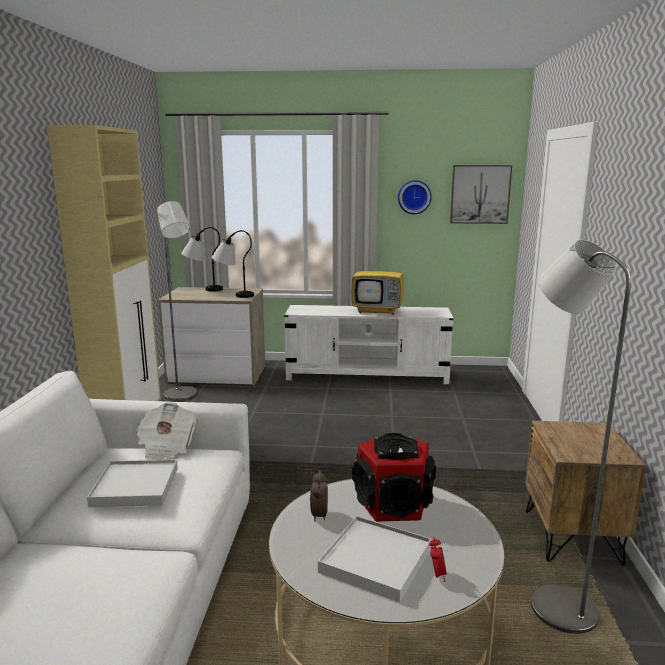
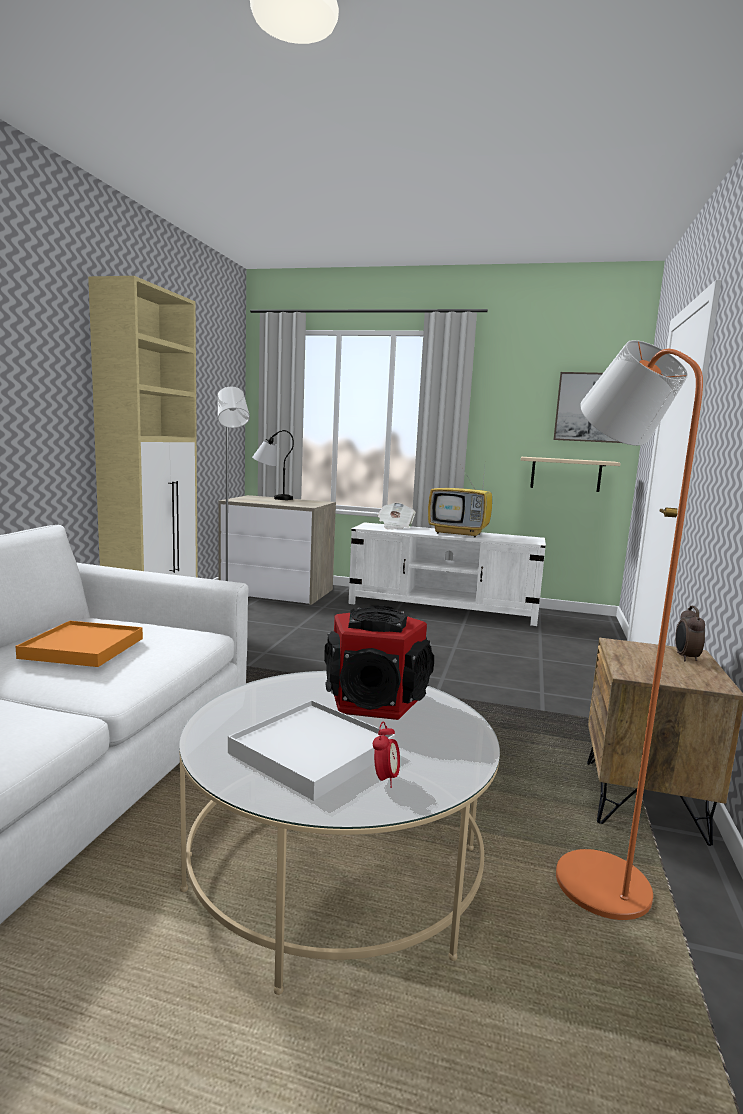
camera: 10 degrees right, 5 degrees down
(135, 486) = (83, 648): white tray -> orange tray
(166, 446) = (146, 620): newspaper -> newspaper (395, 527)
(233, 295) = (299, 503): table lamp -> none
(318, 515) = (271, 699): alarm clock -> alarm clock (685, 657)
(414, 197) = (513, 408): wall clock -> none
(461, 251) = (565, 474): none -> beige shelf
(552, 603) = (588, 874): grey floor lamp -> orange floor lamp

